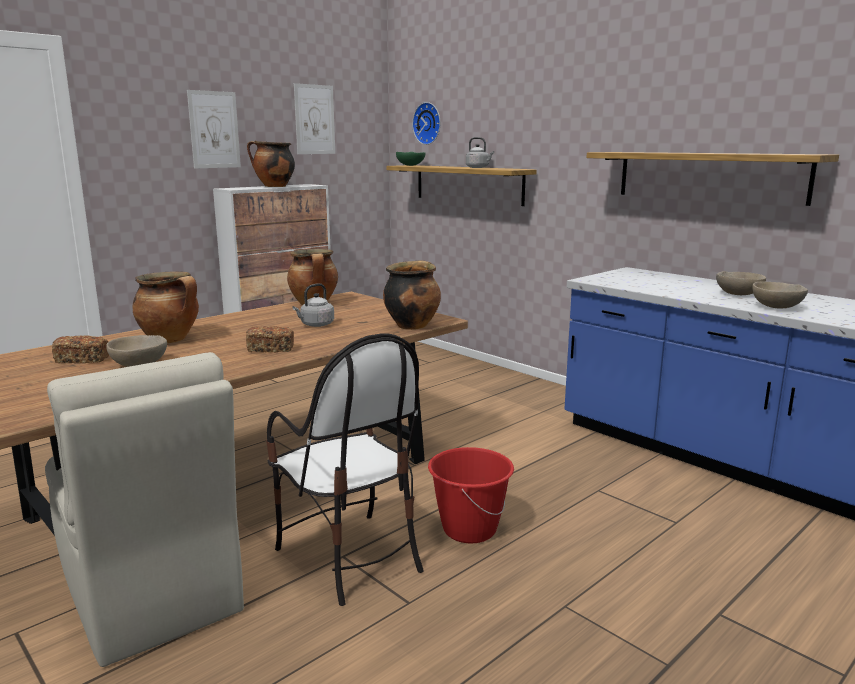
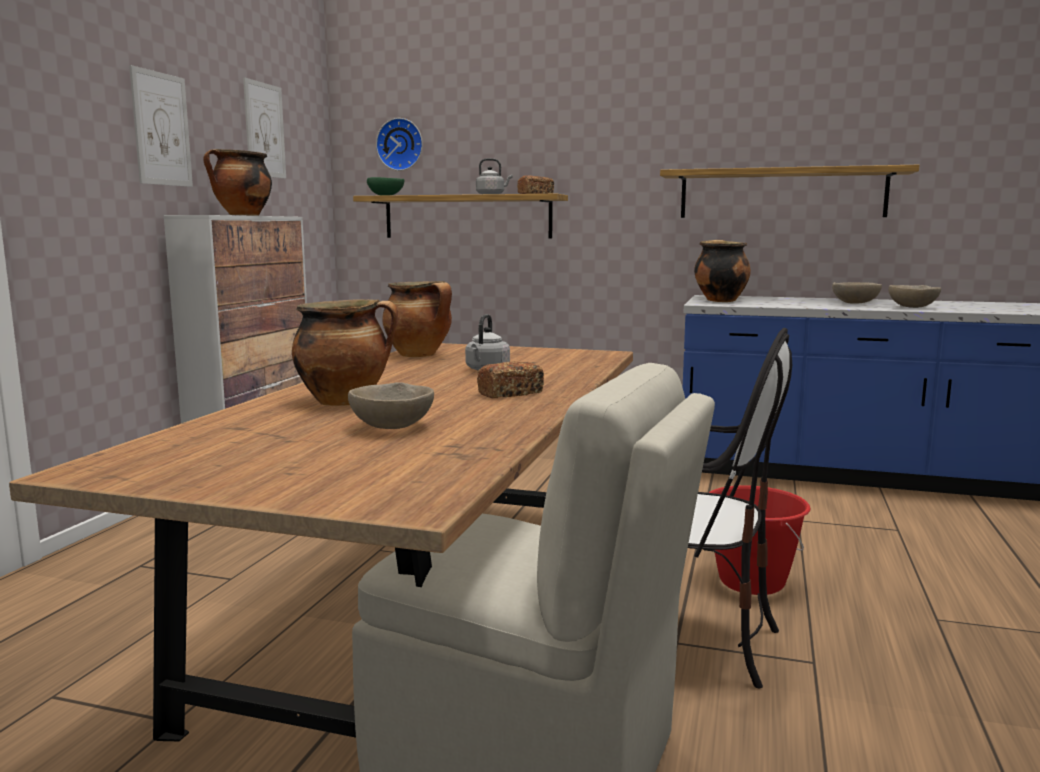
camera: 30 degrees left, 5 degrees down
(83, 360) = (284, 434): bread -> bread (535, 194)
(412, 325) = (594, 360): cooking pot -> cooking pot (719, 300)

